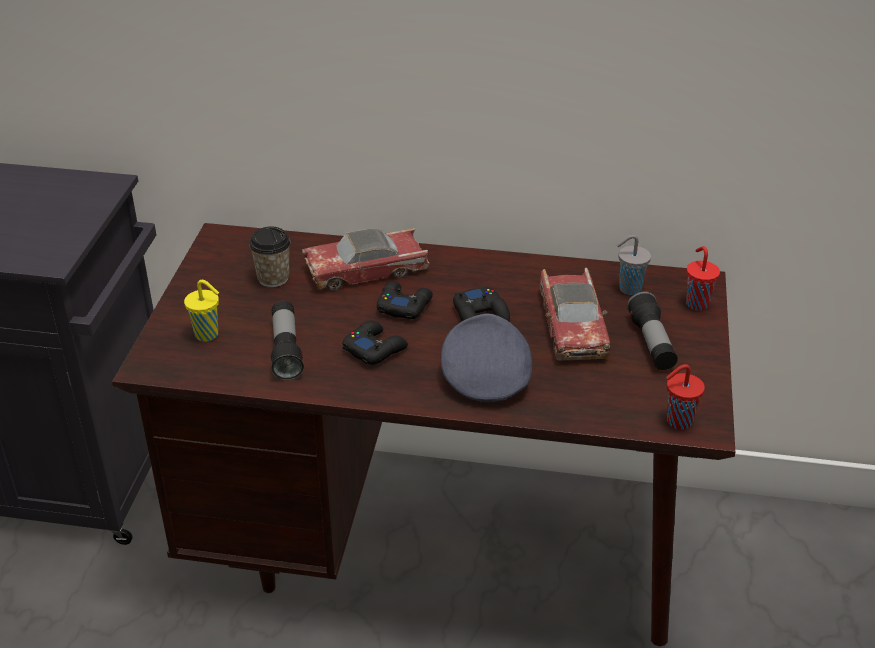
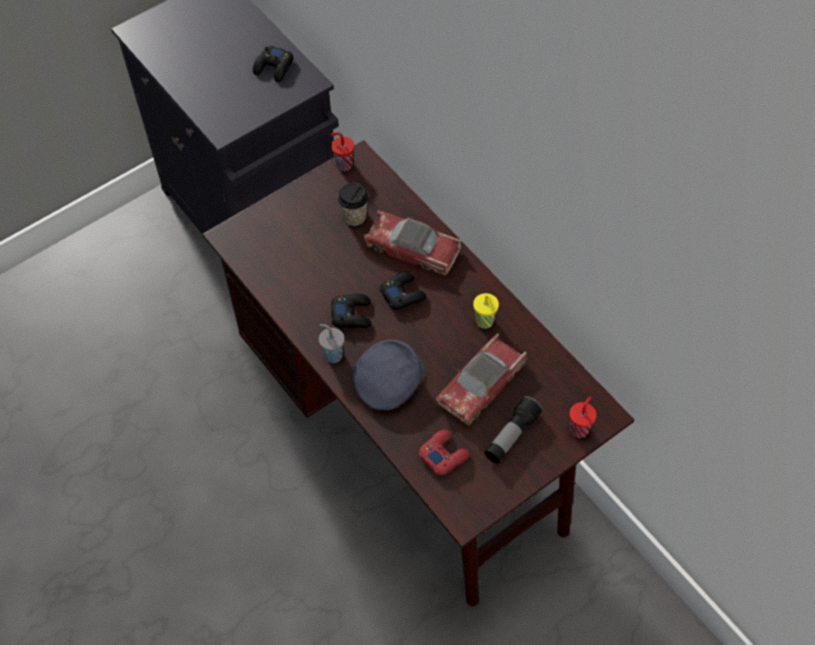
camera: 45 degrees right, 20 degrees up
(208, 335) = (278, 236): yellow cup -> yellow cup (485, 322)
(286, 350) = (306, 278): flashlight -> none
(481, 315) = (438, 335): black game controller -> black game controller (274, 67)
(616, 395) = (443, 455): none -> red game controller
(628, 289) = (551, 384): grey cup -> grey cup (332, 355)
(677, 421) = (454, 500): red cup -> red cup (343, 164)

